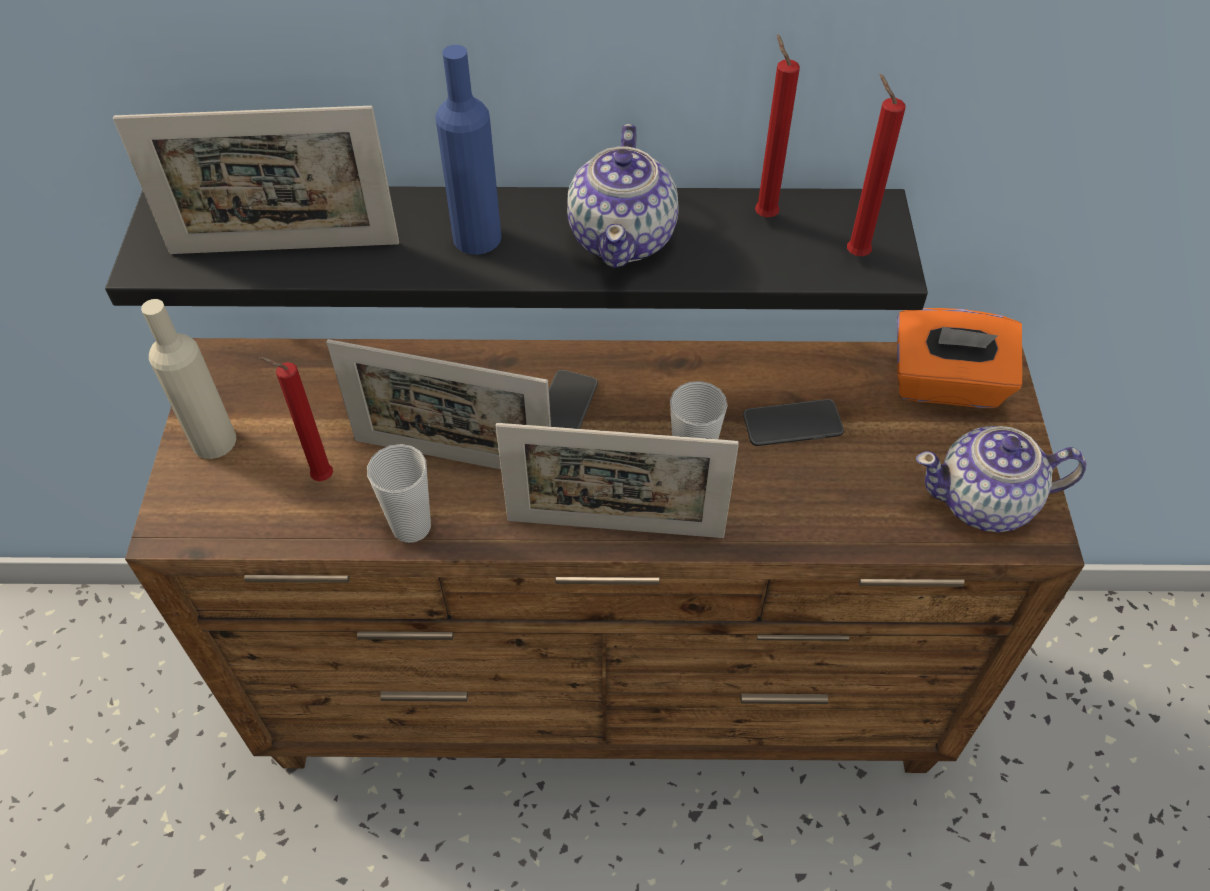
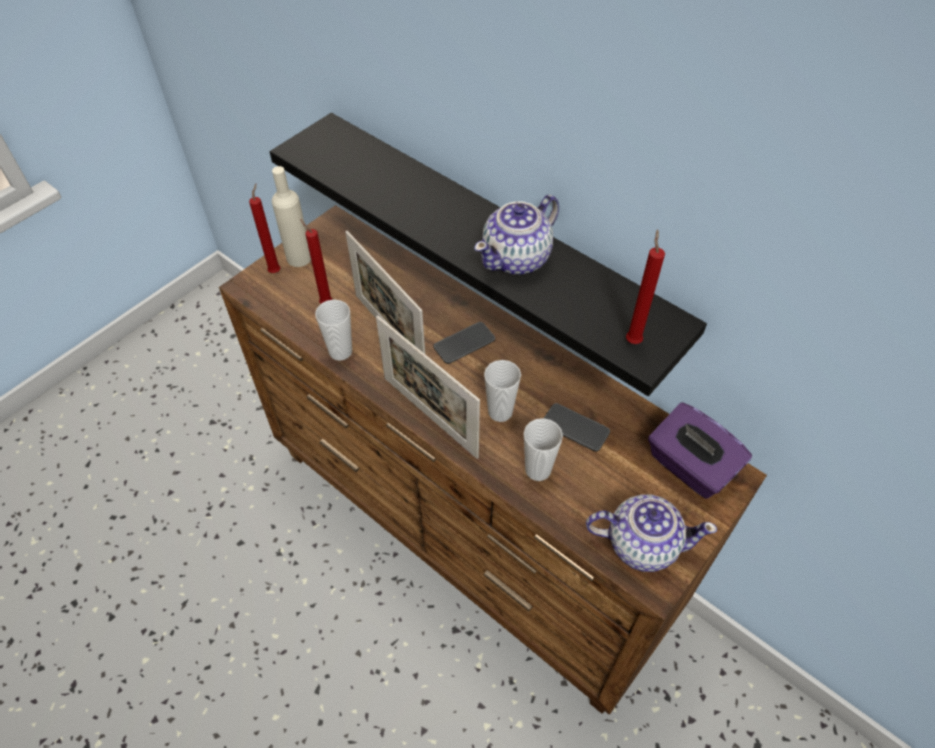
camera: 40 degrees right, 0 degrees up
(285, 248) = (357, 174): picture frame -> none
(477, 237) = (446, 217): blue bottle -> none
(763, 214) = (605, 289): red candle -> red candle (275, 270)
(802, 501) = (538, 470): none -> cup
(946, 385) = (689, 466): orange tissue box -> purple tissue box
(985, 502) = (641, 543): teapot -> teapot turned 150 degrees clockwise

